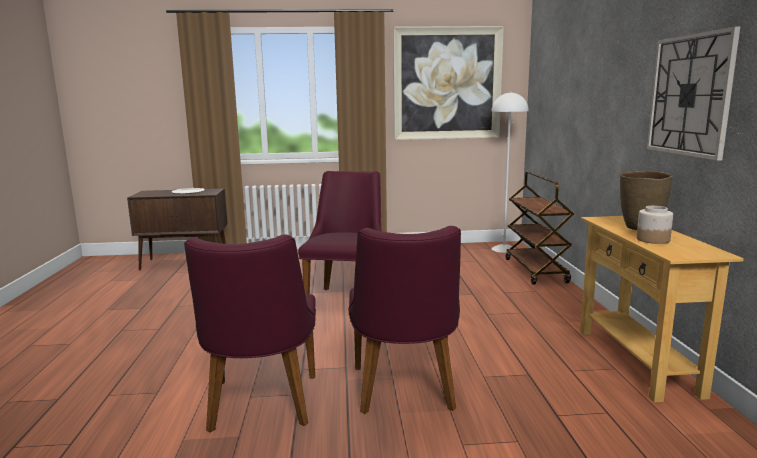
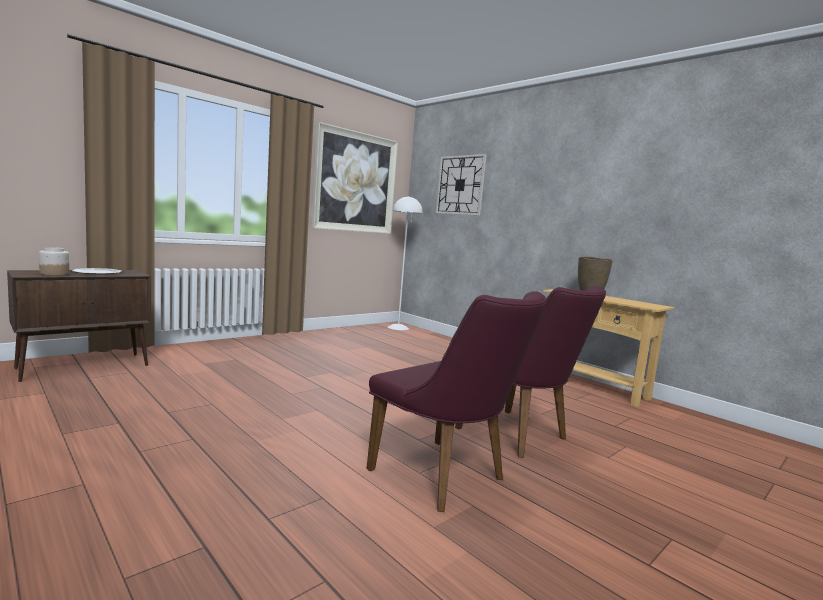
camera: 40 degrees left, 5 degrees down
(348, 297) = (346, 376): purple chair -> none
(536, 271) = (446, 341): brown cart -> none
(652, 240) = (617, 300): jar -> jar (54, 274)
(689, 95) = (615, 208): wall clock -> wall clock (460, 185)

